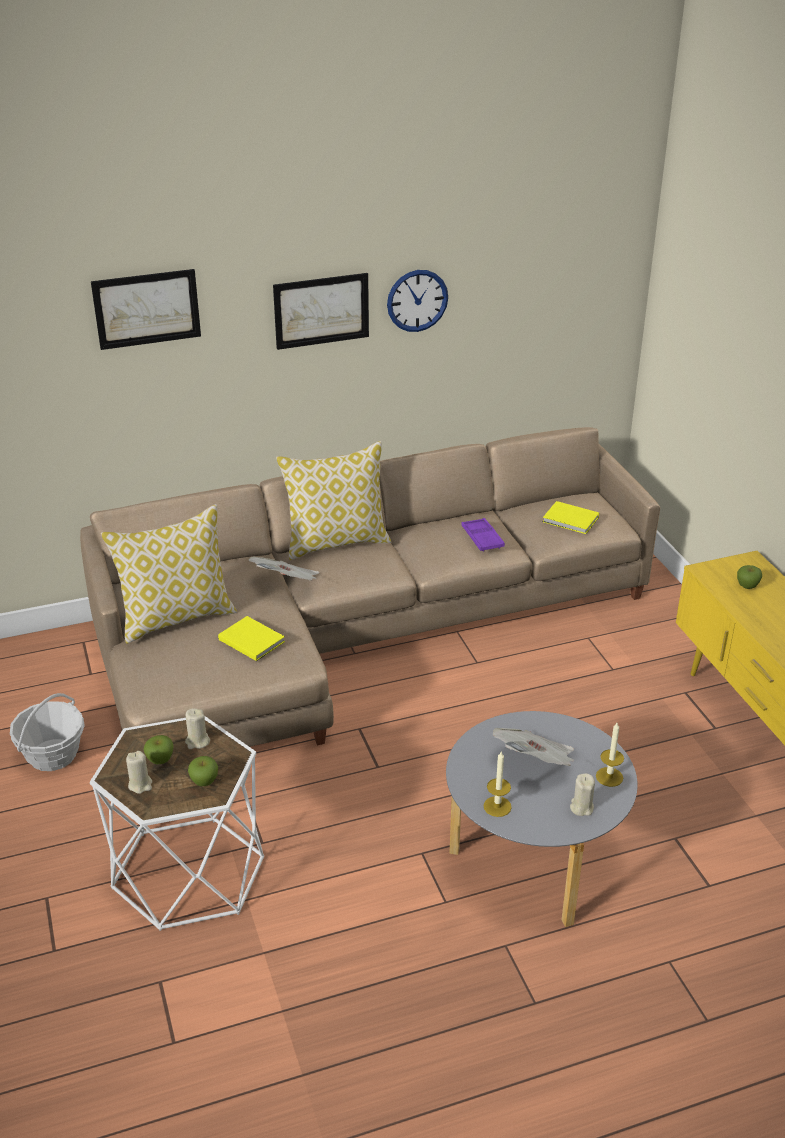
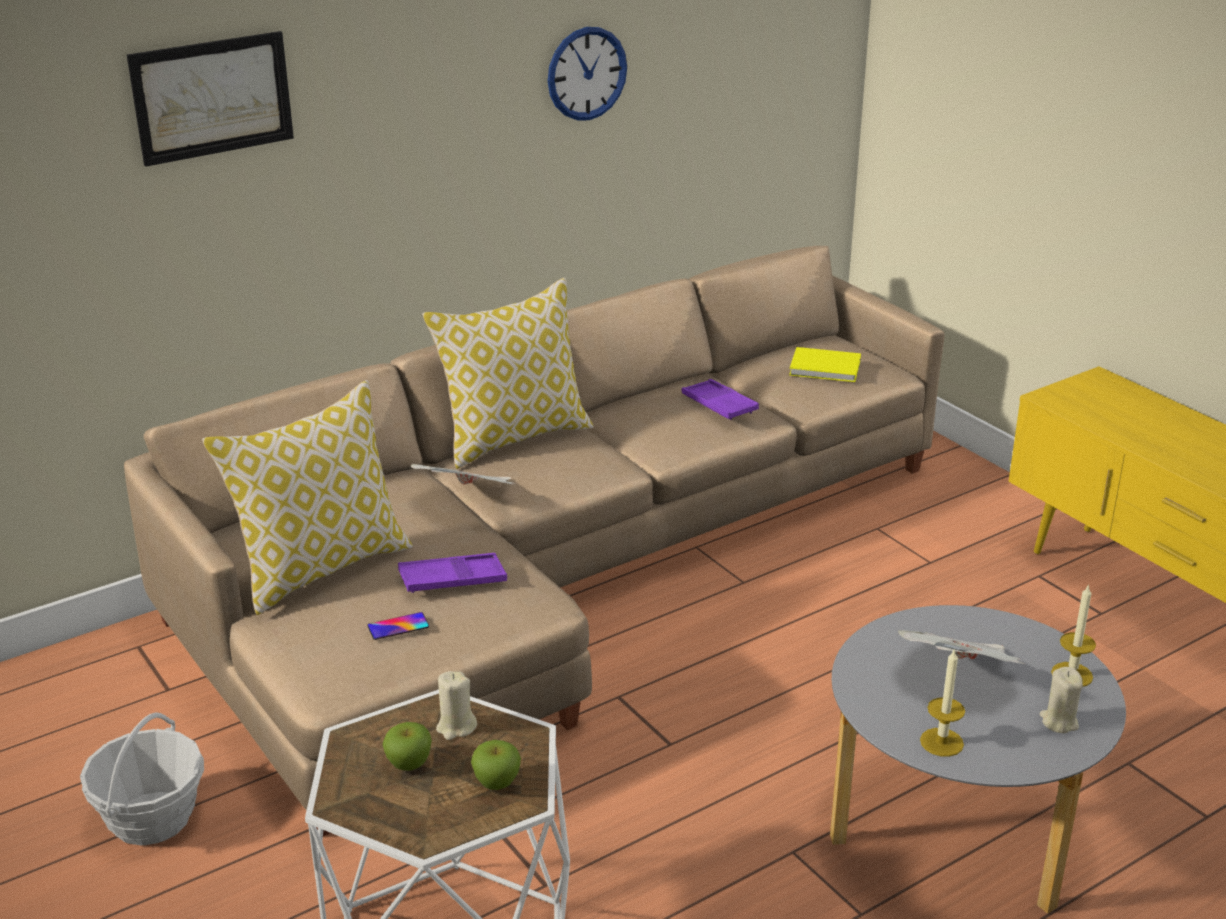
camera: 15 degrees left, 5 degrees down
(140, 784) = (394, 806): beige candle -> none
(204, 666) = (398, 626): none -> phone
(251, 639) = (452, 579): yellow book -> purple tray
(321, 310) = (460, 92): picture -> none
(747, 586) = (1115, 408): apple -> none

